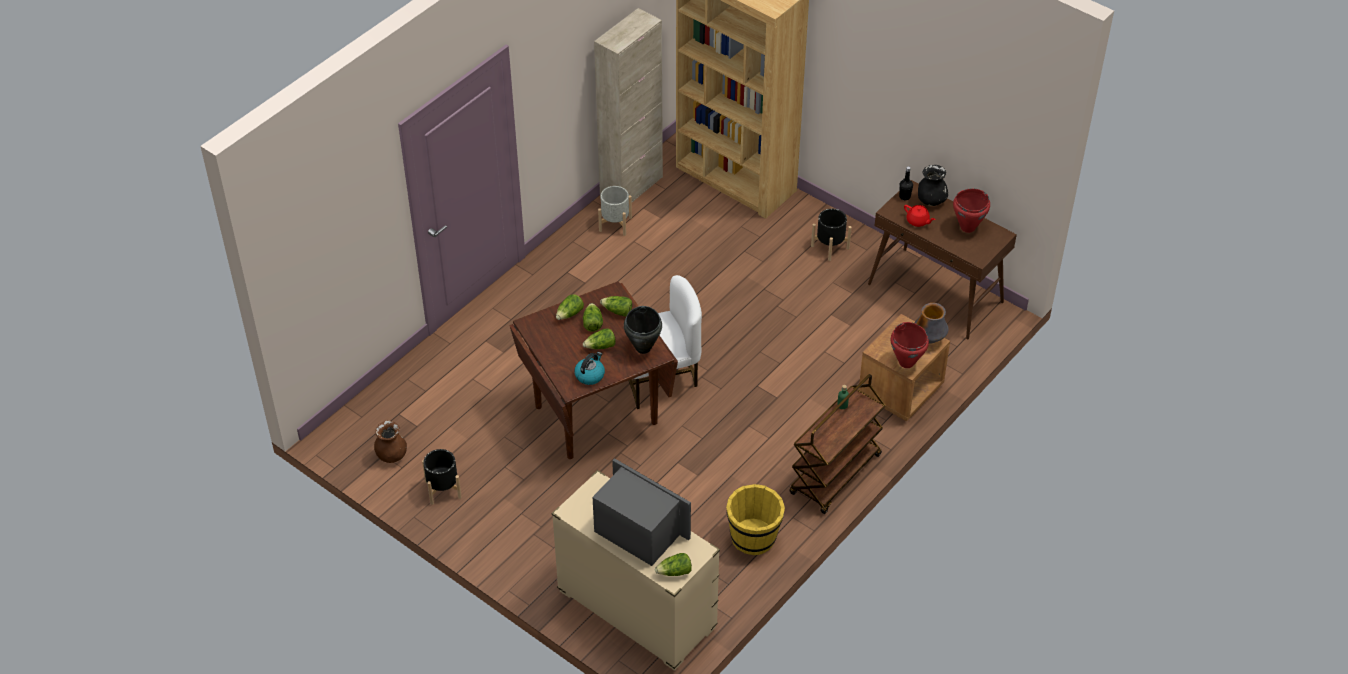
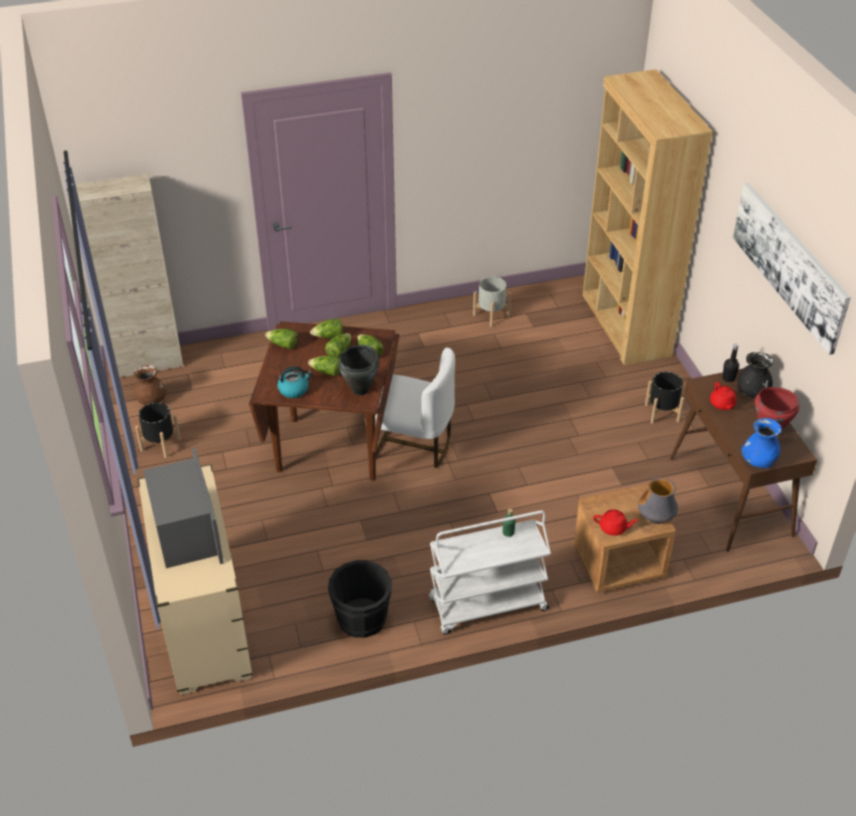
camera: 35 degrees right, 5 degrees down
(631, 188) = (530, 295): beige cabinet -> beige cabinet (148, 363)
(675, 572) = (178, 585): lettuce -> lettuce (283, 345)
(754, 538) = (362, 619): yellow bucket -> black bucket
(835, 475) = (487, 606): brown cart -> white cart
(906, 362) = (613, 528): red cooking pot -> red teapot
(938, 87) = (789, 264): none -> picture
(979, 256) = (758, 461): none -> blue vase

